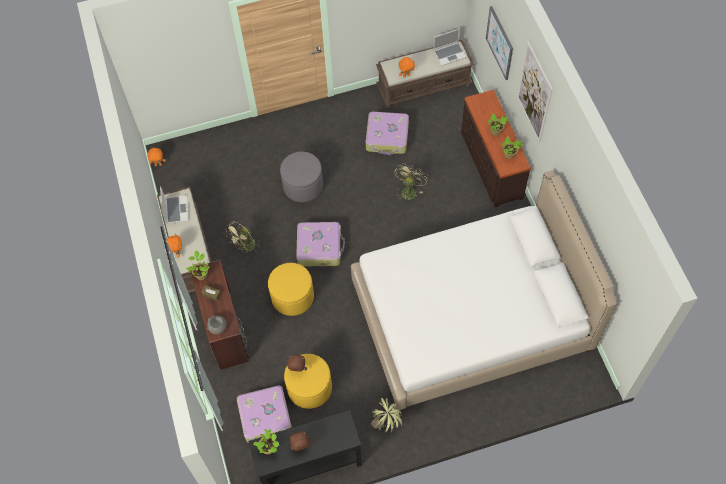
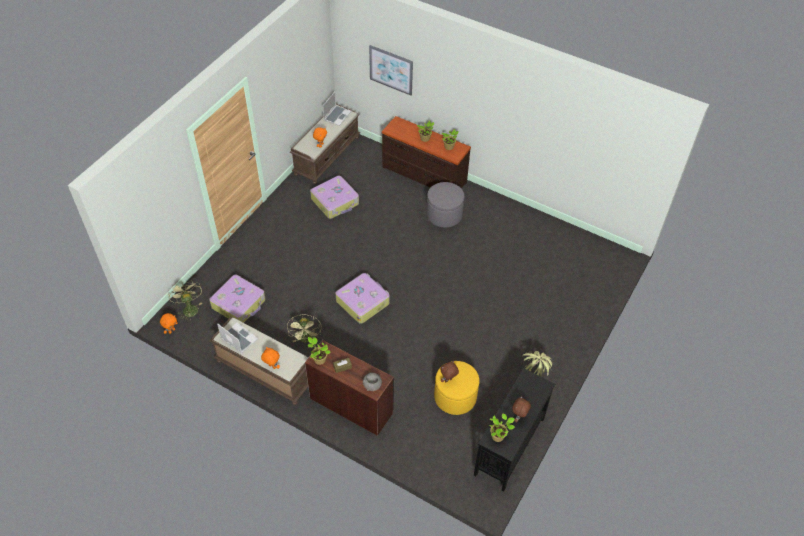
camera: 45 degrees left, 10 degrees down
(265, 417) = (446, 440): suitcase -> suitcase (239, 304)
(292, 297) = (378, 347): yellow ottoman -> none
(303, 185) = (306, 270): grey ottoman -> grey ottoman (444, 214)
(409, 190) = (386, 224): green fan -> green fan (189, 308)
(470, 316) = (511, 273): white bed -> none
(534, 93) = (455, 79): picture -> none

